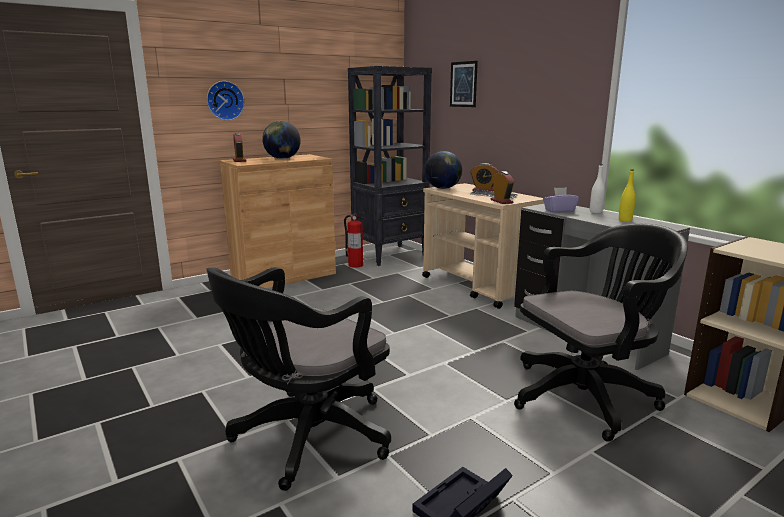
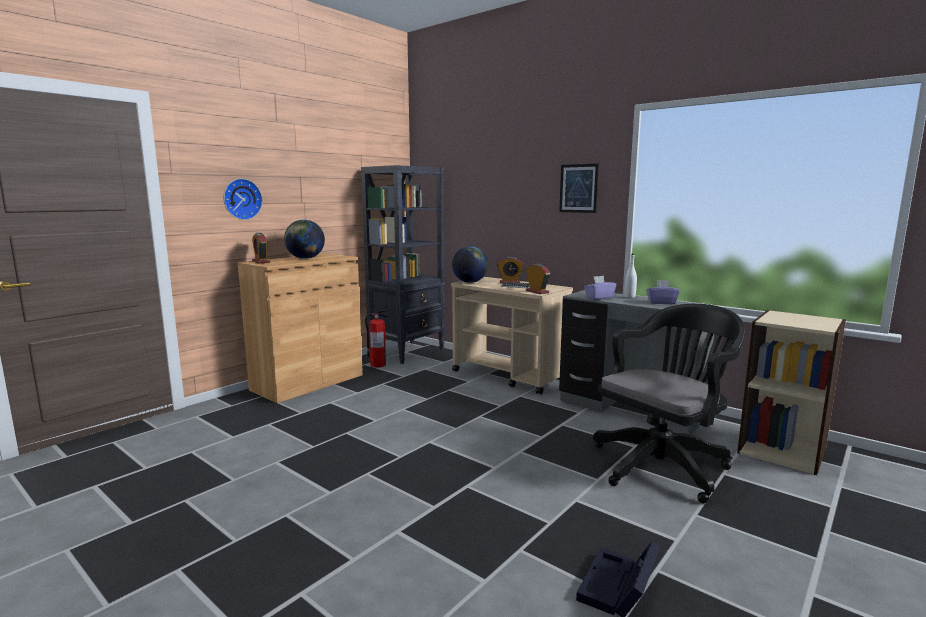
camera: 15 degrees left, 5 degrees down
(306, 438) = (430, 547): black office chair -> none
(463, 84) = (478, 183): picture -> picture (578, 188)
(625, 220) = (661, 302): yellow bottle -> purple tissue box

